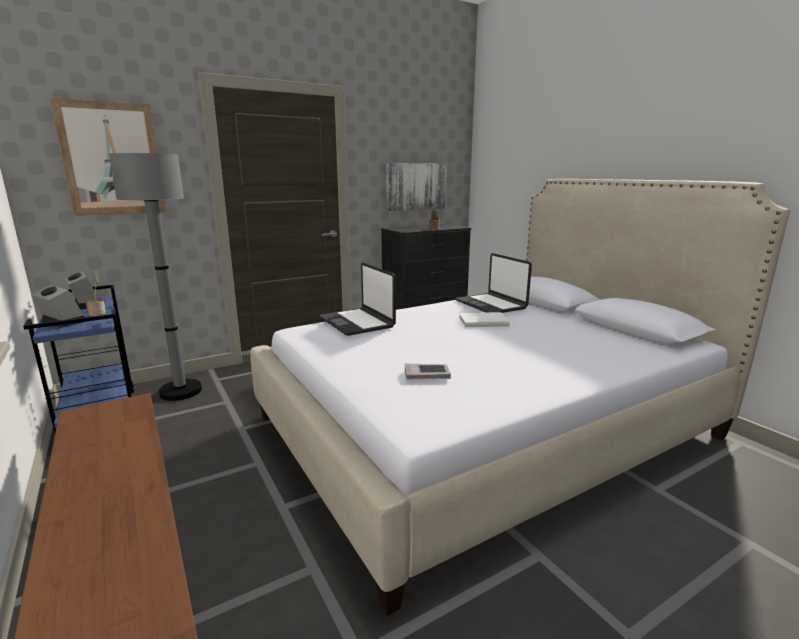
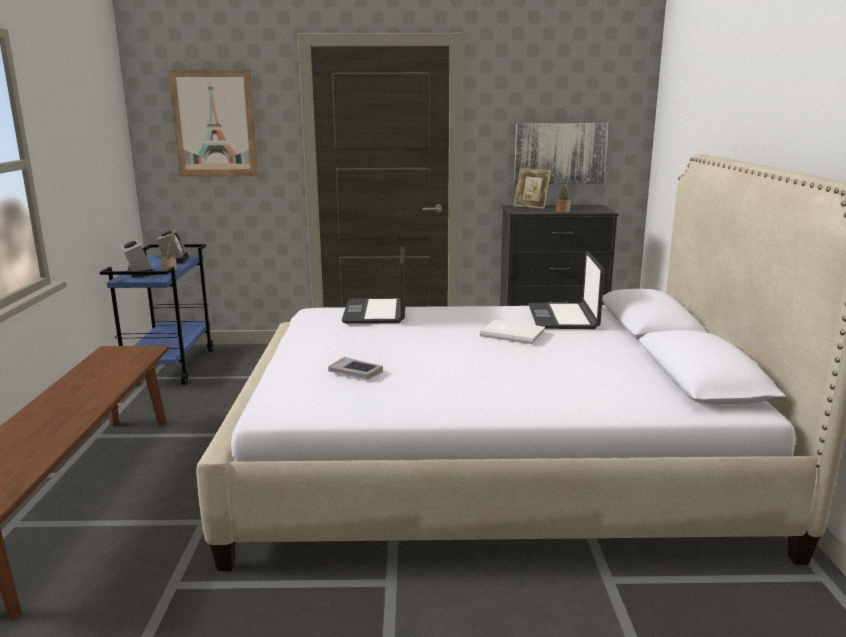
camera: 30 degrees right, 0 degrees up
(181, 391) = (248, 359): grey floor lamp -> none
(404, 227) = (531, 206): none -> picture frame

